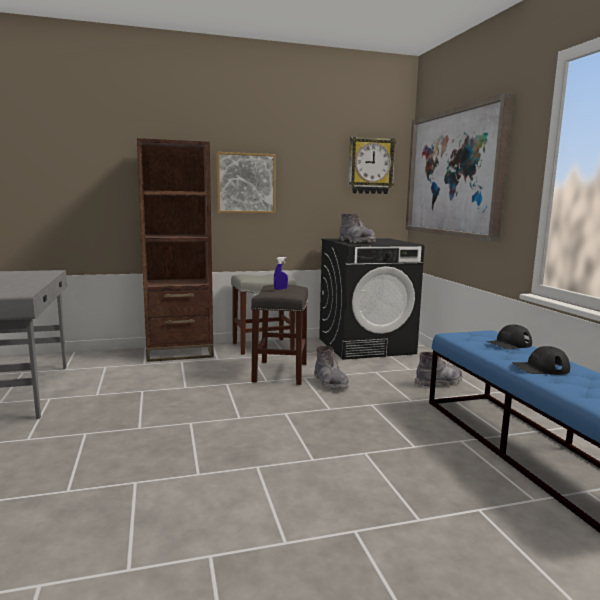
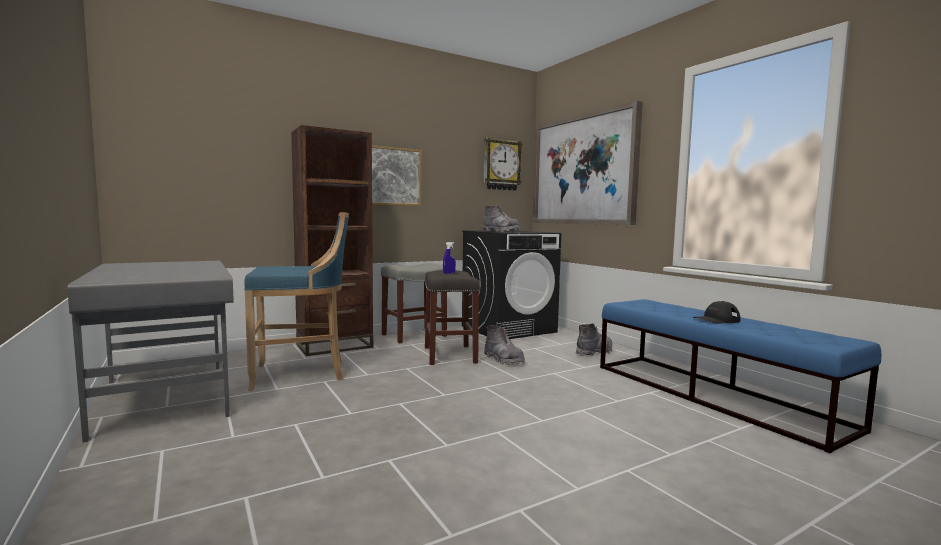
camera: 15 degrees left, 5 degrees down
(129, 381) = (302, 374): none -> blue stool
(509, 344) = (671, 306): black cap -> none

